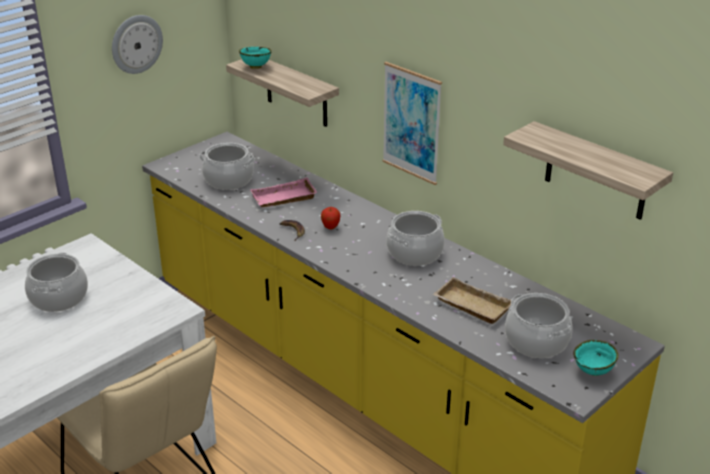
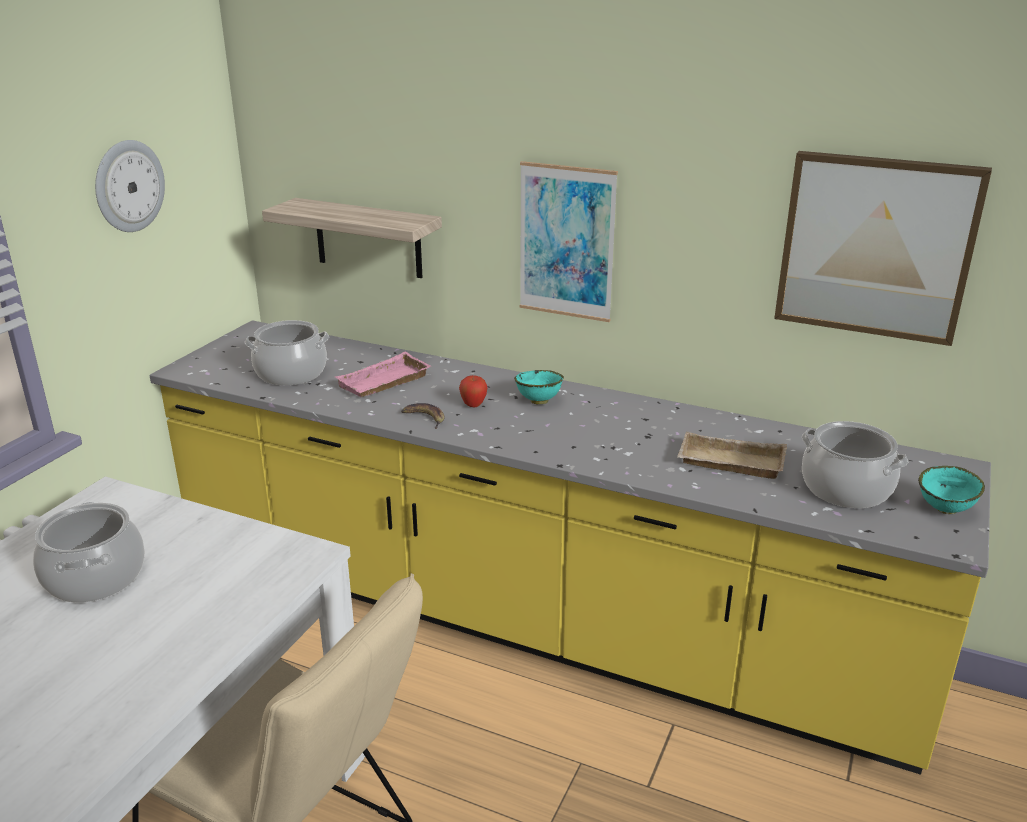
camera: 20 degrees left, 5 degrees down
(255, 67) = (307, 209): turquoise bowl -> turquoise bowl (538, 401)
(414, 253) = (606, 415): cooking pot -> none
(596, 172) = (876, 246): shelf -> picture

